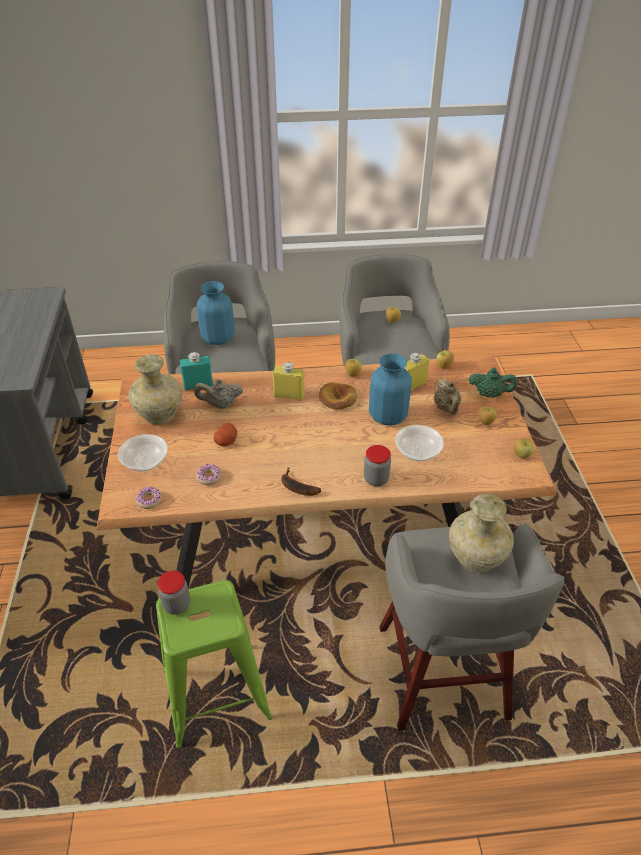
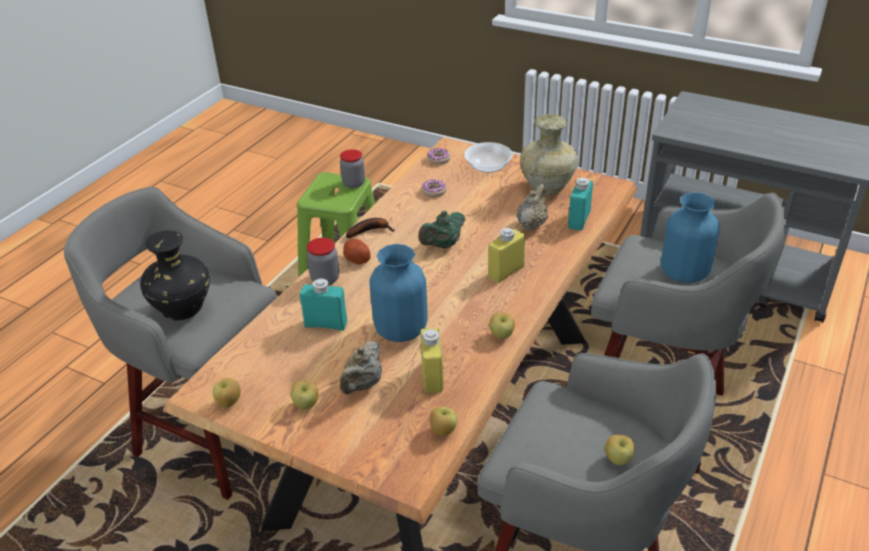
camera: 125 degrees right, 5 degrees down
(226, 441) = (471, 212): potato -> potato (356, 258)
(337, 398) = (468, 304): bread -> none
(418, 452) = (326, 324): bowl -> turquoise bottle
(446, 408) = (363, 384): beige teapot -> beige teapot turned 90 degrees counterclockwise
(476, 559) = (182, 309): beige vase -> black vase
(489, 394) = (345, 443): green teapot -> green teapot (443, 245)

